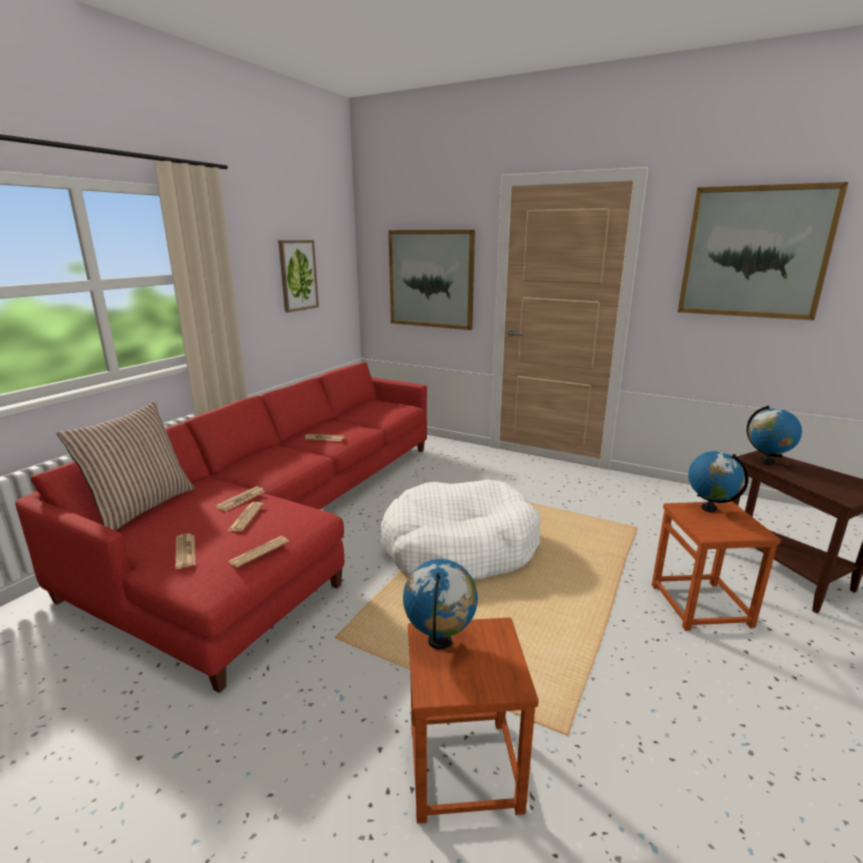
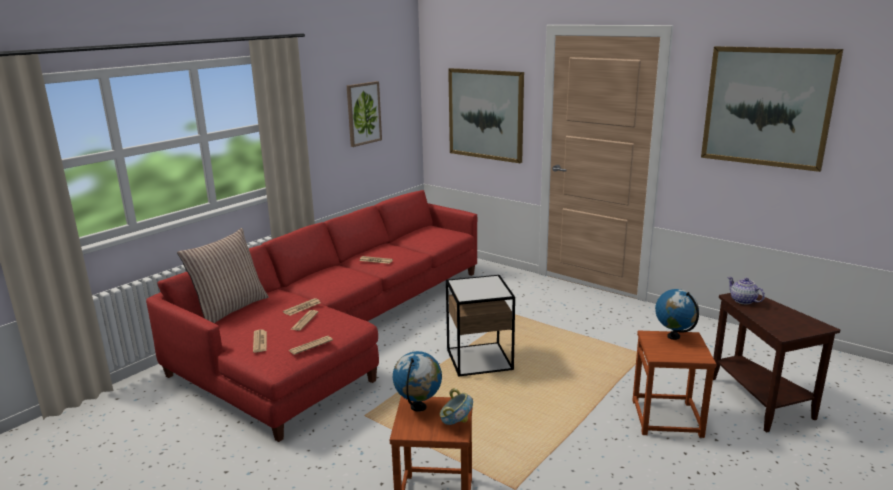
camera: 10 degrees right, 0 degrees up
(459, 547) = (479, 359): white dog bed -> side table
(505, 665) = (456, 423): none -> bowl
(767, 462) = (743, 301): globe -> teapot

